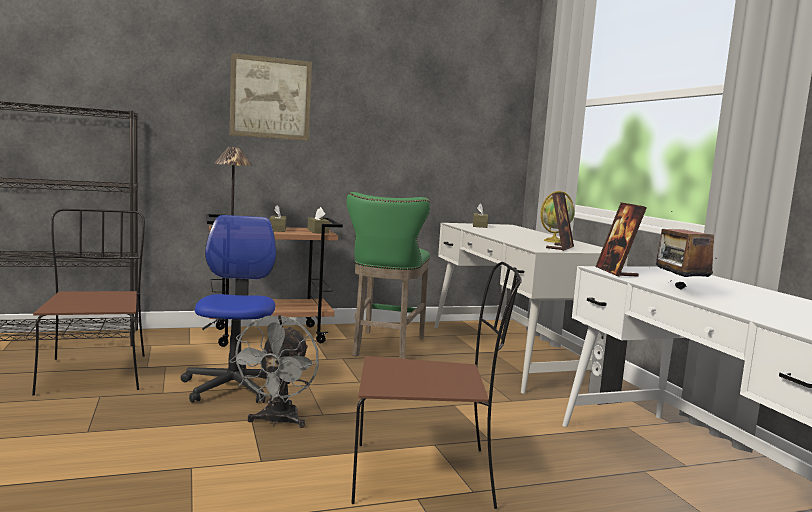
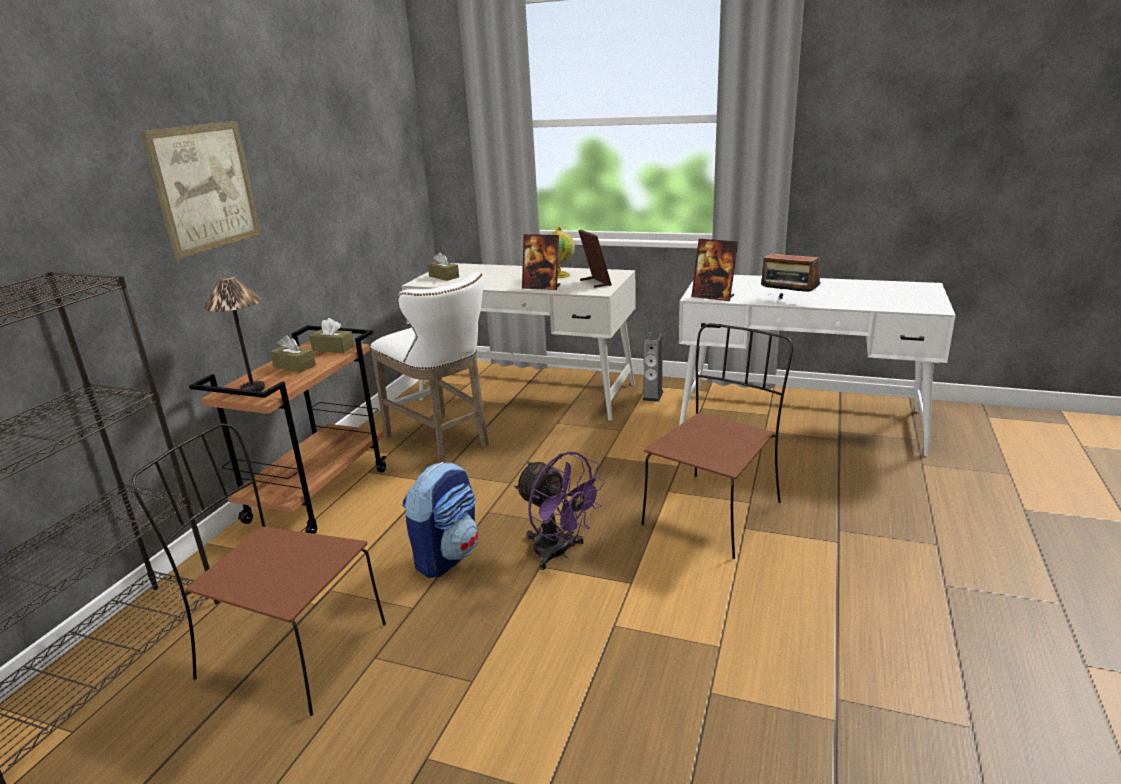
camera: 50 degrees left, 15 degrees up
(234, 387) = (447, 556): office chair -> backpack
(277, 422) = (558, 553): grey fan -> purple fan
(385, 348) = (441, 442): green stool -> white stool
(512, 240) = (542, 287): none -> picture frame

